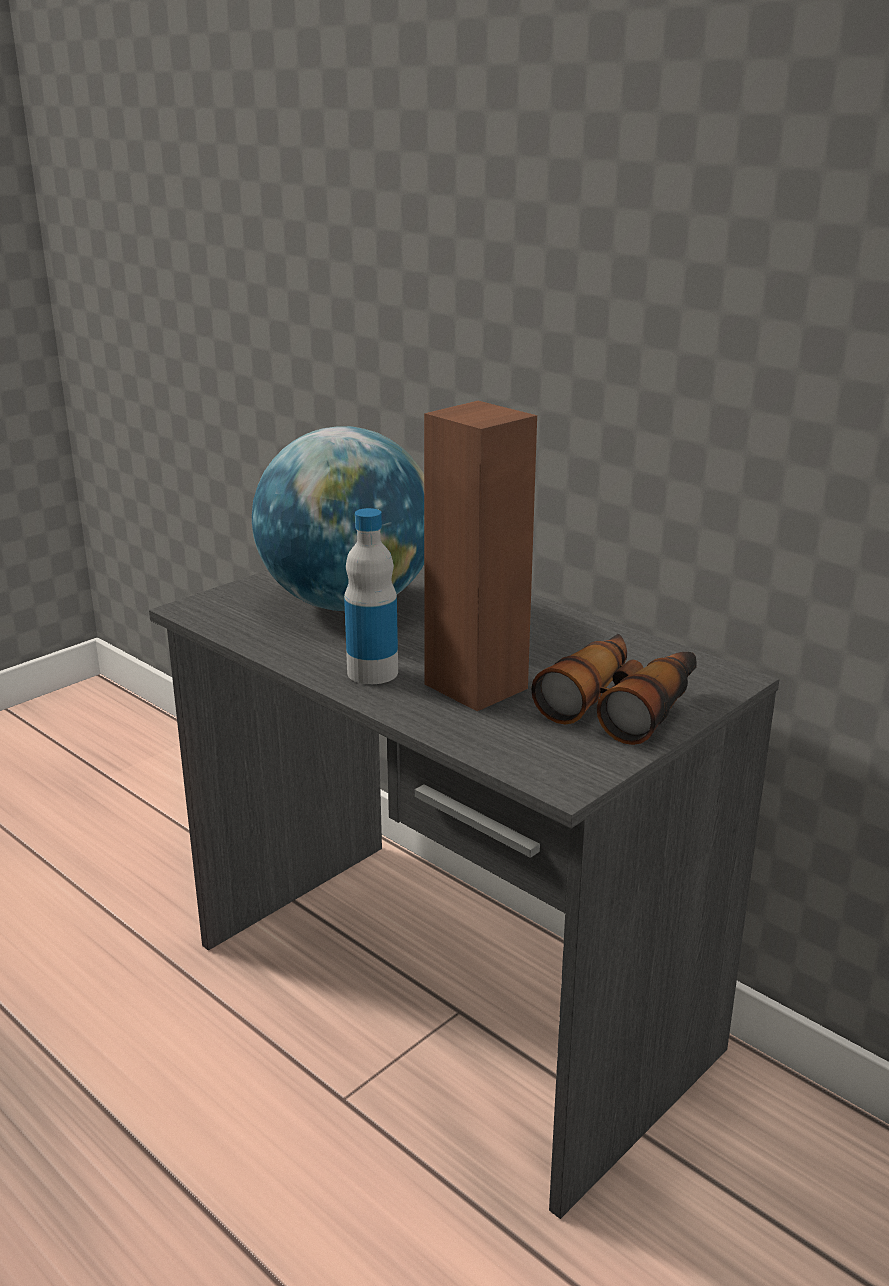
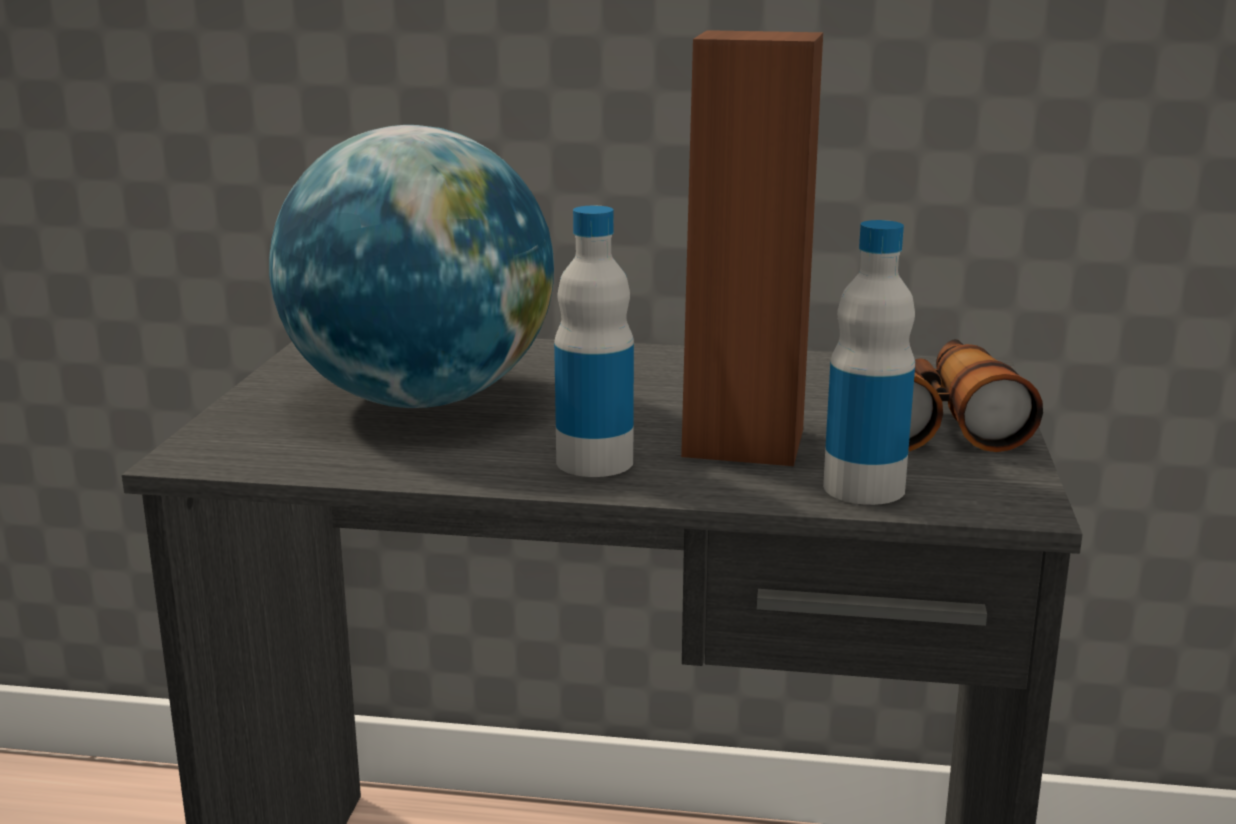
camera: 35 degrees left, 5 degrees down
(492, 739) = (864, 488): none -> bottle

